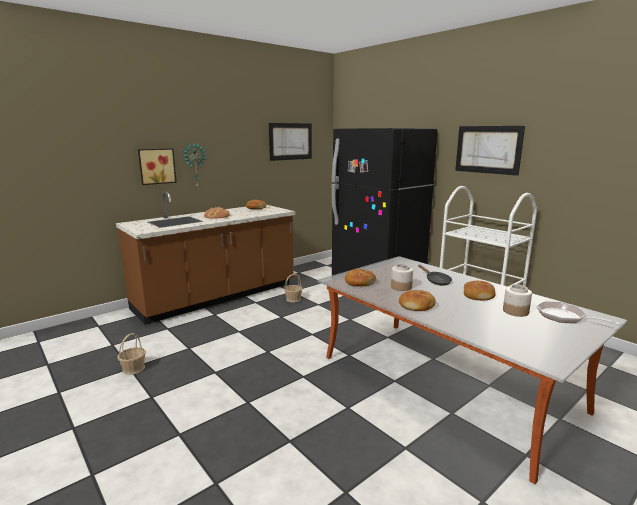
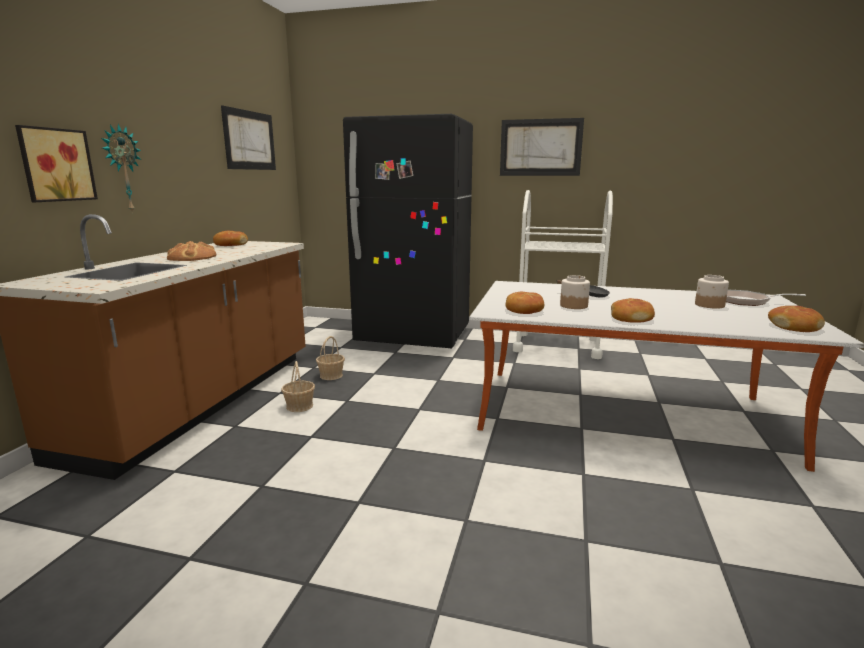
camera: 35 degrees left, 0 degrees up
(134, 368) = (200, 555): basket -> basket (300, 406)
(478, 295) = (653, 299): bread -> bread (794, 327)

